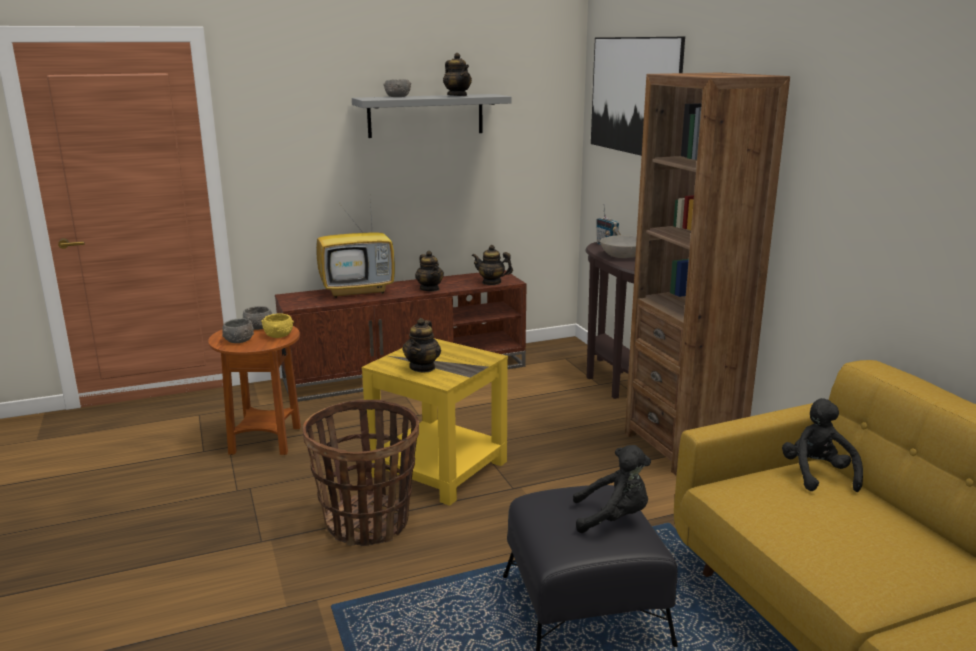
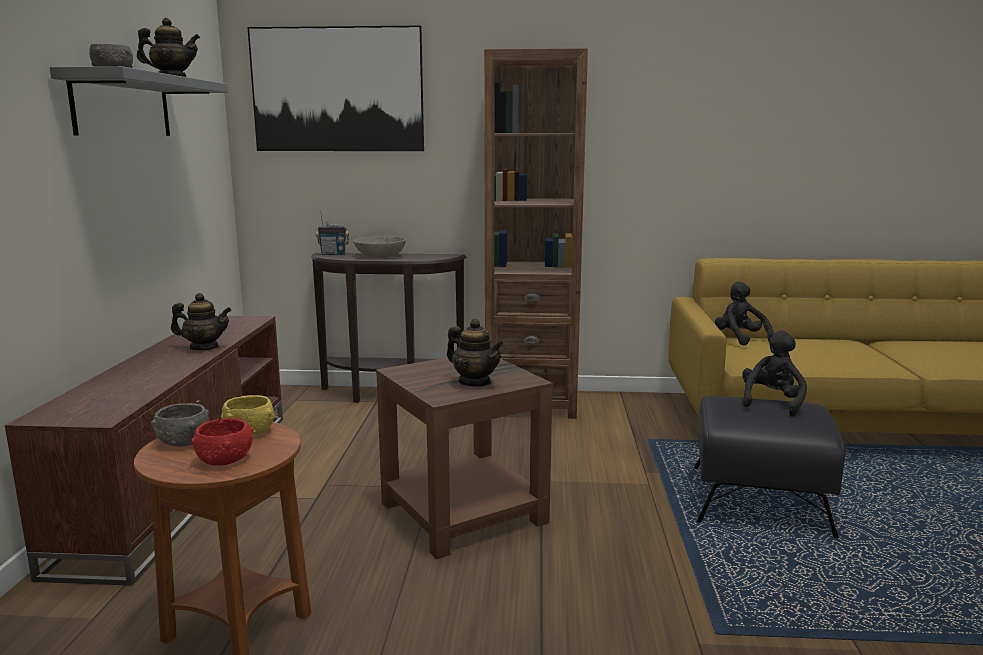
camera: 65 degrees left, 5 degrees down
(239, 340) = (224, 459): grey bowl -> red bowl
(358, 291) = (124, 377): television -> none
(367, 522) = (550, 579): basket -> none
(440, 468) = (463, 511): yellow side table -> brown side table
(492, 282) = (242, 325): teapot -> none
(817, 475) = (740, 339): black plush toy -> black plush toy turned 45 degrees clockwise

